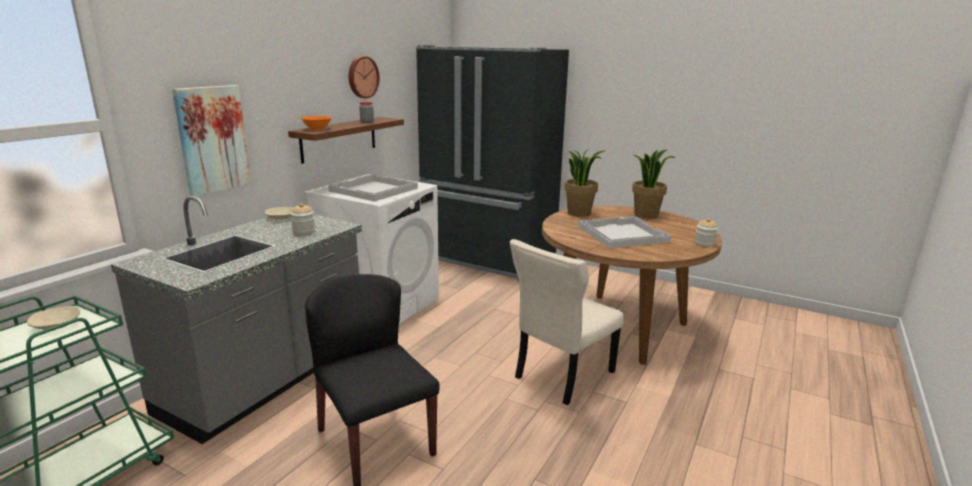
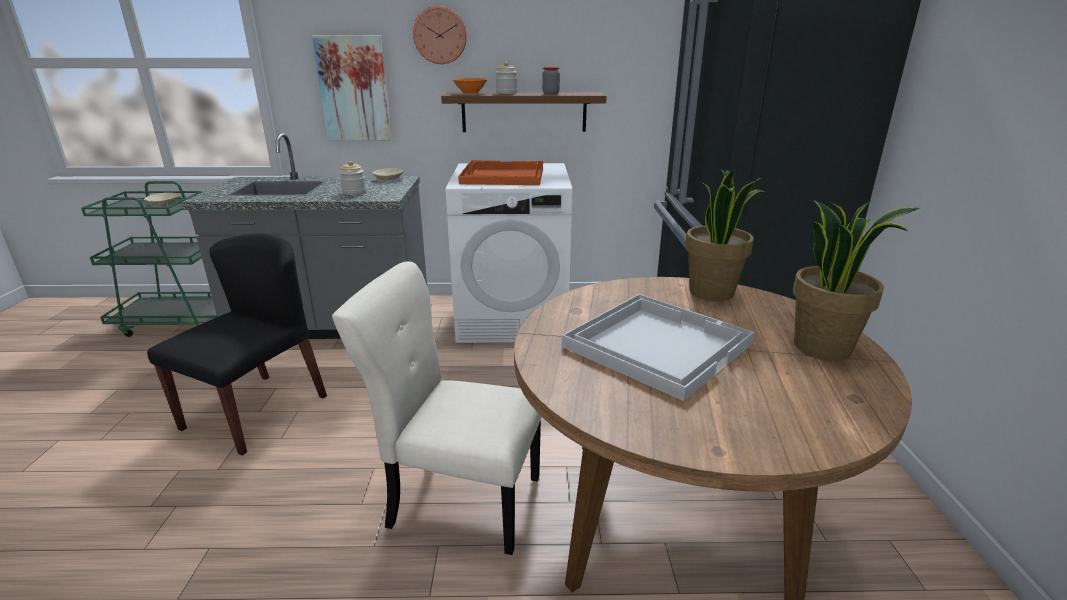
camera: 60 degrees right, 5 degrees up
(362, 77) = (573, 35): wall clock -> wall clock (440, 35)
(373, 190) = (502, 176): white tray -> orange tray
(704, 244) = (738, 447): jar -> jar (506, 93)

